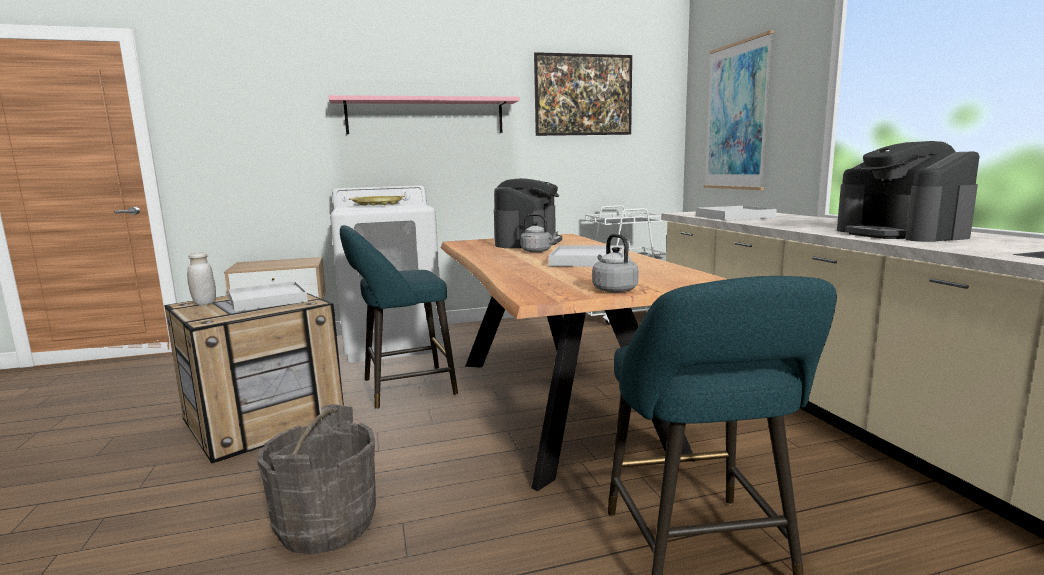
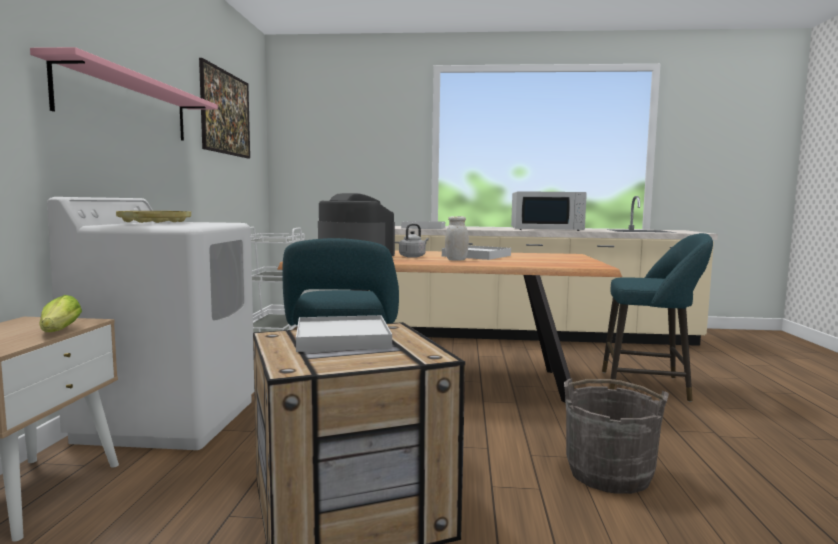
camera: 70 degrees left, 5 degrees down
(204, 303) = (306, 361): white jar -> white jar (456, 260)
(279, 266) = (58, 332): none -> lettuce
(613, 289) = (584, 260): grey kettle -> none
(736, 117) = (341, 155): picture -> none
(900, 234) = (546, 229): coffee machine -> white microwave

